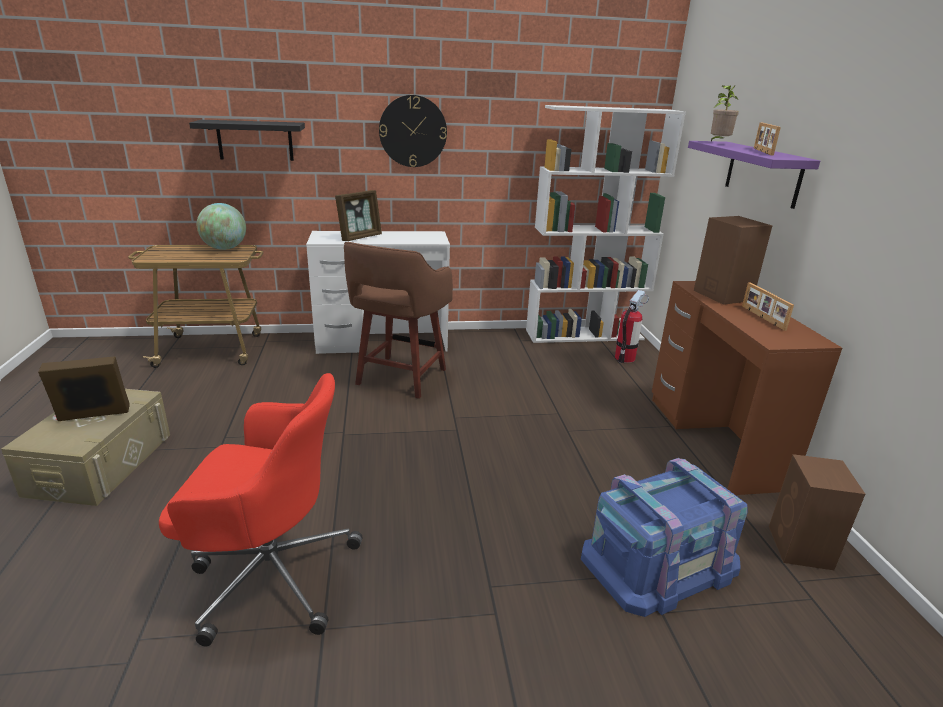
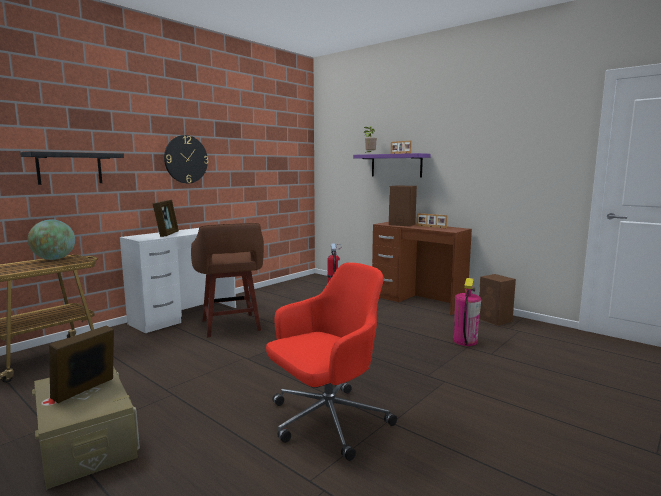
camera: 40 degrees left, 15 degrees down
(585, 334) = (298, 282): white bookcase -> none
(658, 560) = (465, 341): blue storage box -> fire extinguisher

